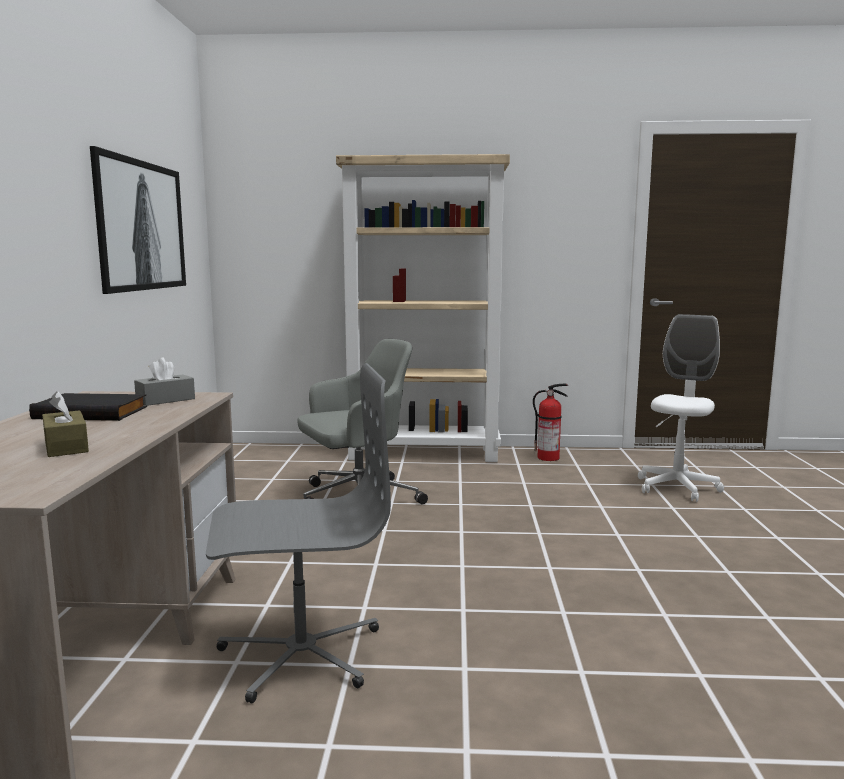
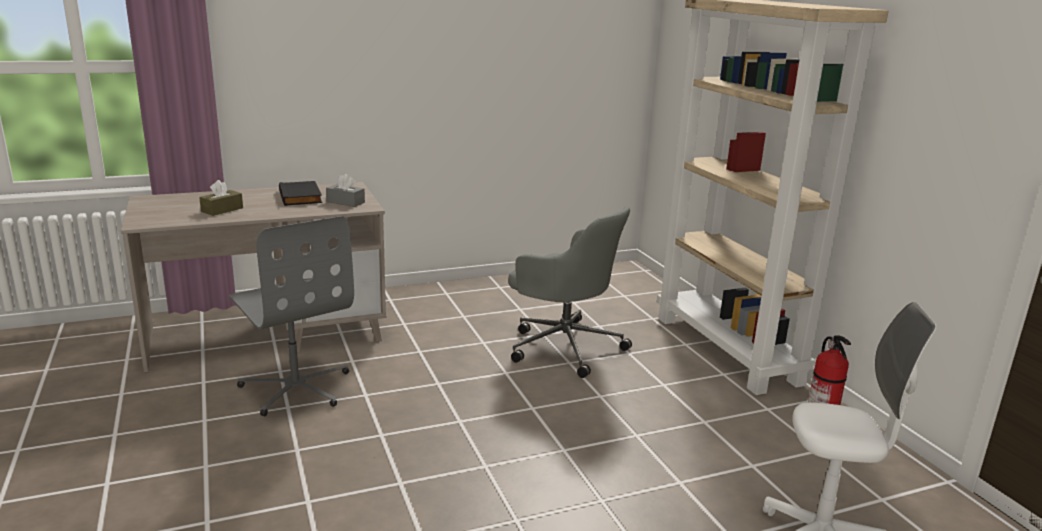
camera: 65 degrees right, 10 degrees up
(142, 226) = (518, 60): picture -> none

